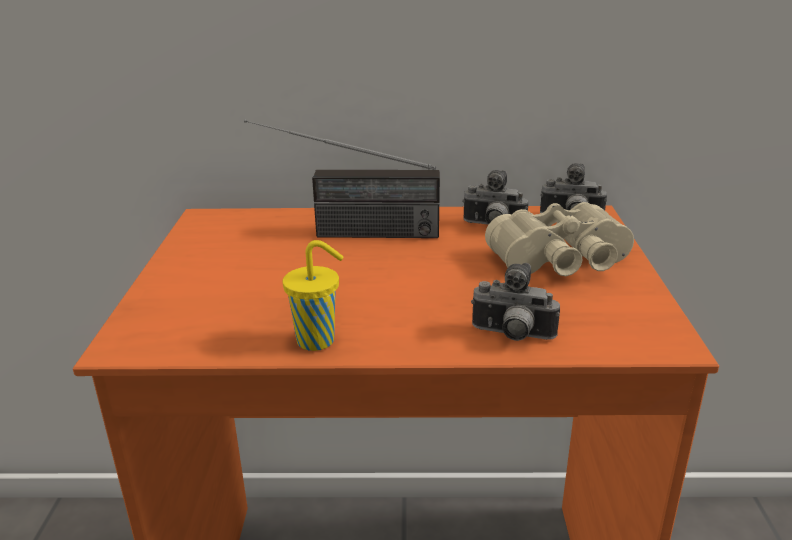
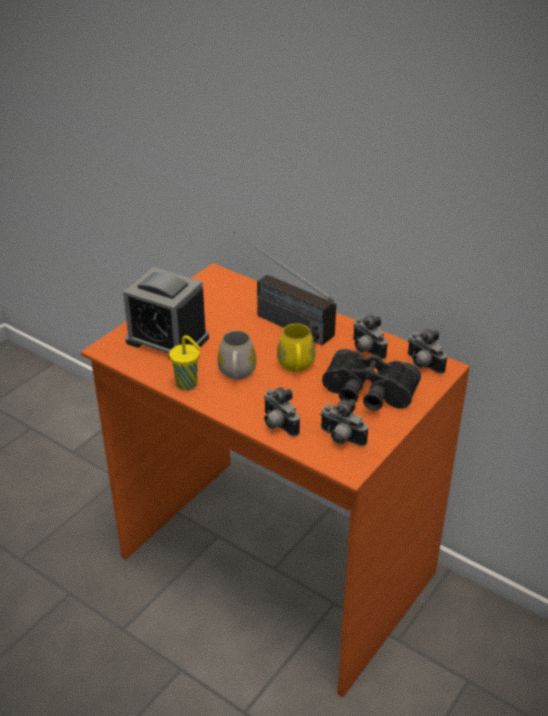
camera: 35 degrees right, 10 degrees up
(217, 301) = (167, 339): none -> alarm clock
(372, 302) = (236, 373): none -> white mug
(438, 267) = (296, 366): none -> yellow mug
(562, 263) = (367, 394): beige binoculars -> black binoculars
(609, 317) = (340, 439): none -> camera

